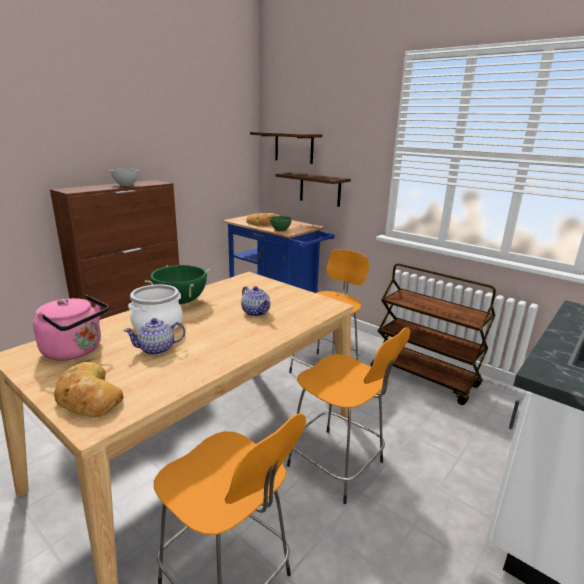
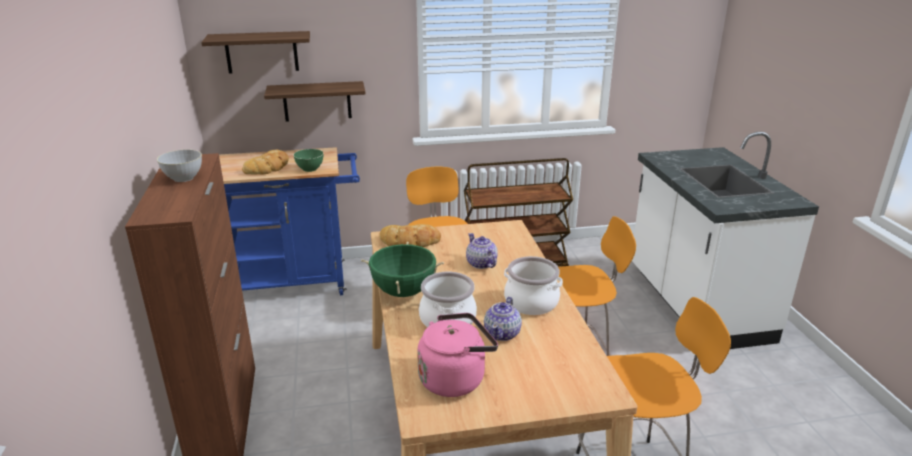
camera: 50 degrees left, 5 degrees up
(88, 396) = (557, 388): bread -> bread (410, 242)
(220, 346) = (531, 302): none -> cooking pot
(256, 312) = (481, 264): teapot -> teapot turned 120 degrees counterclockwise

